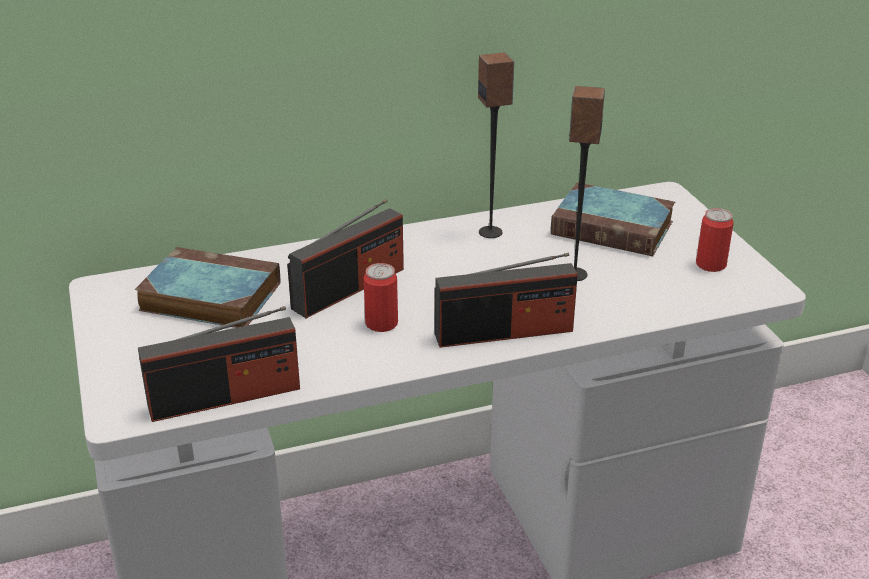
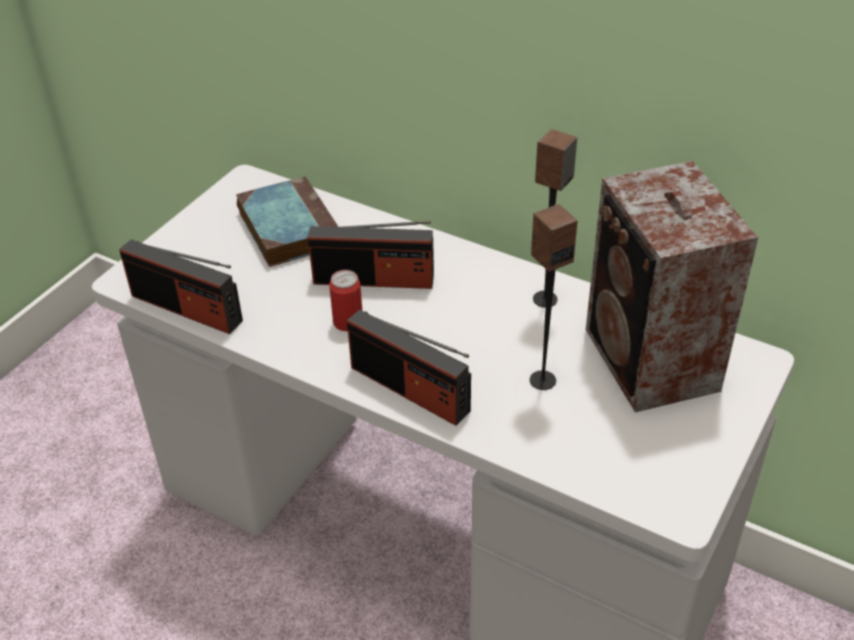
camera: 50 degrees right, 10 degrees up
(615, 228) = (651, 363): book -> speaker
(710, 264) = (670, 454): can -> none

